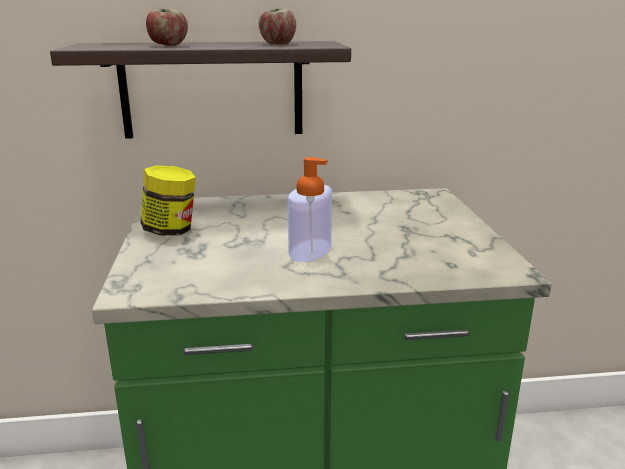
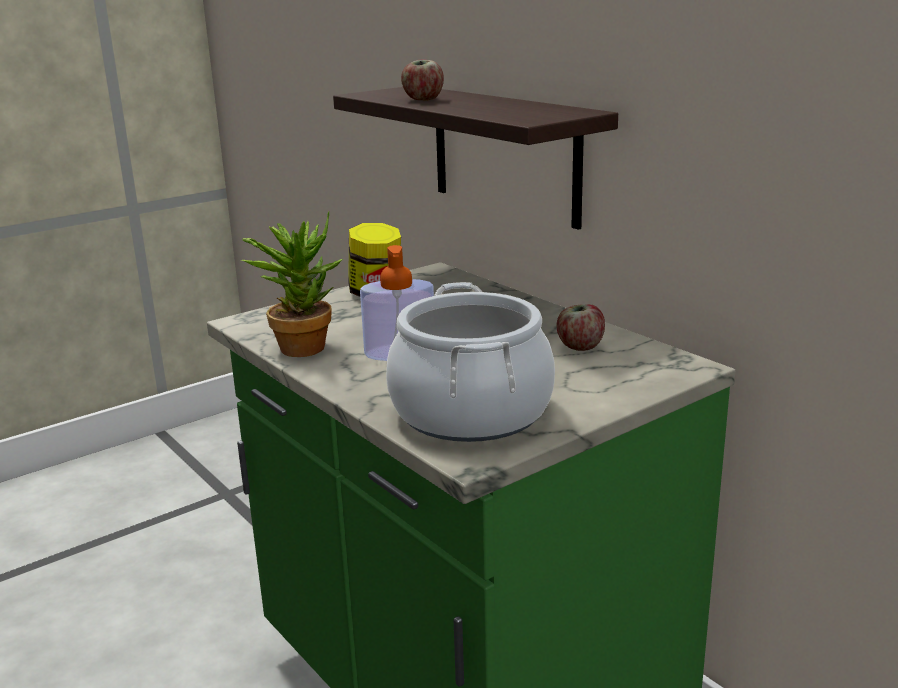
camera: 60 degrees right, 0 degrees up
(236, 279) = (301, 345): none -> potted plant
(277, 44) = (509, 110): apple -> apple (579, 347)
(443, 254) = (470, 412): none -> cooking pot

